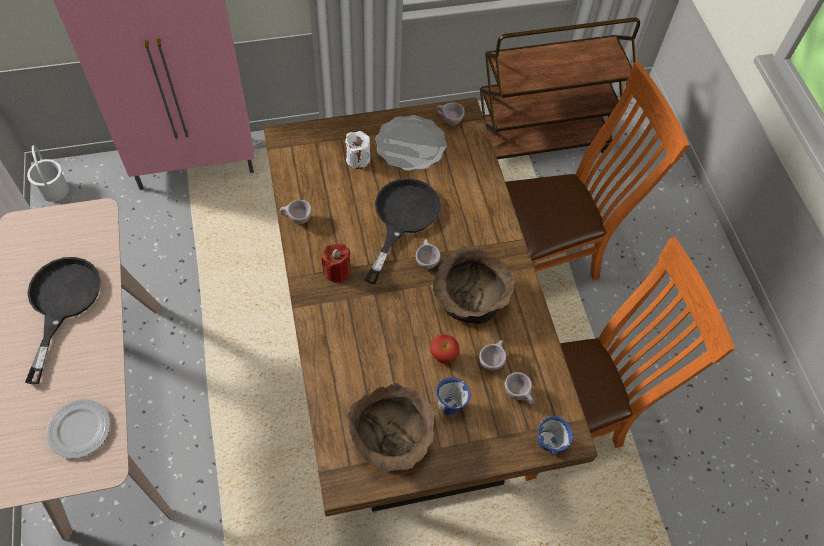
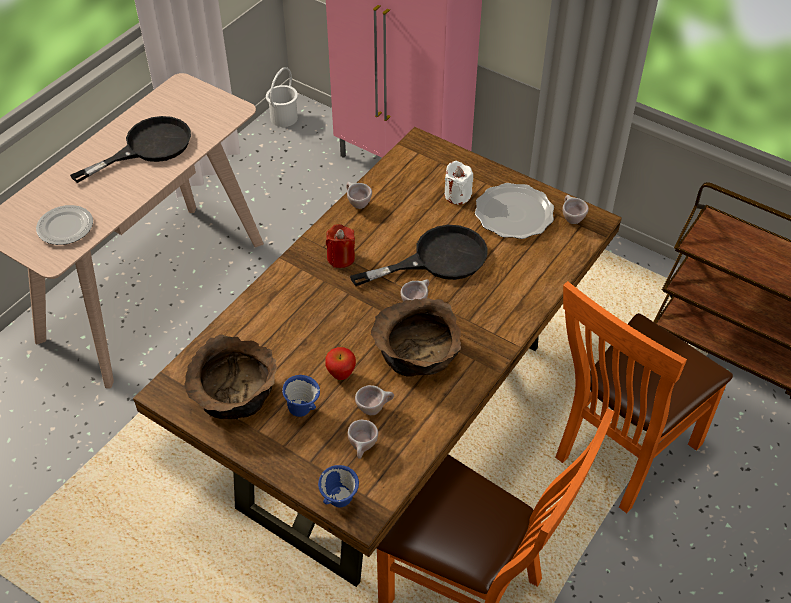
camera: 50 degrees right, 10 degrees down
(549, 259) = (620, 454): orange chair -> orange chair turned 105 degrees clockwise

